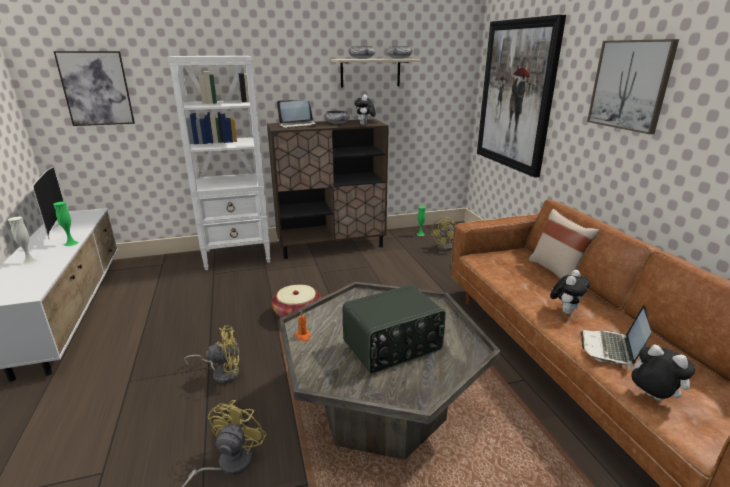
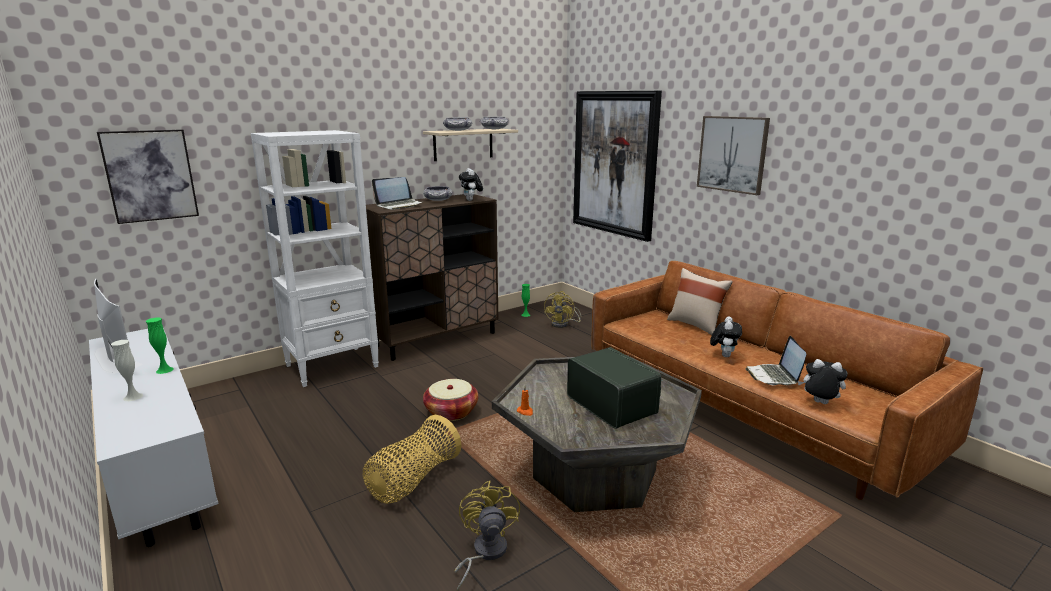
camera: 20 degrees left, 5 degrees down
(222, 373) = (413, 481): yellow fan -> basket
(393, 346) = (612, 404): radio -> radio turned 75 degrees counterclockwise

